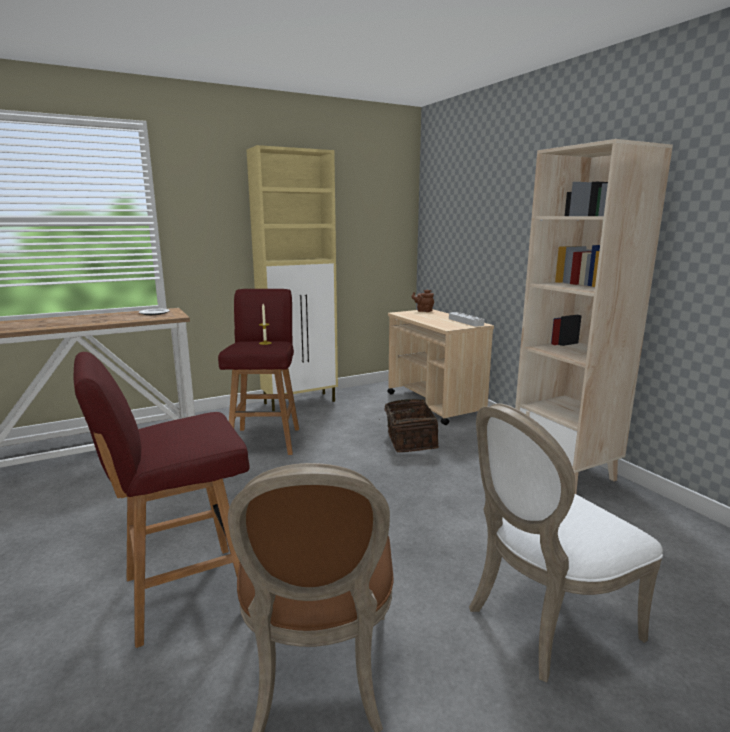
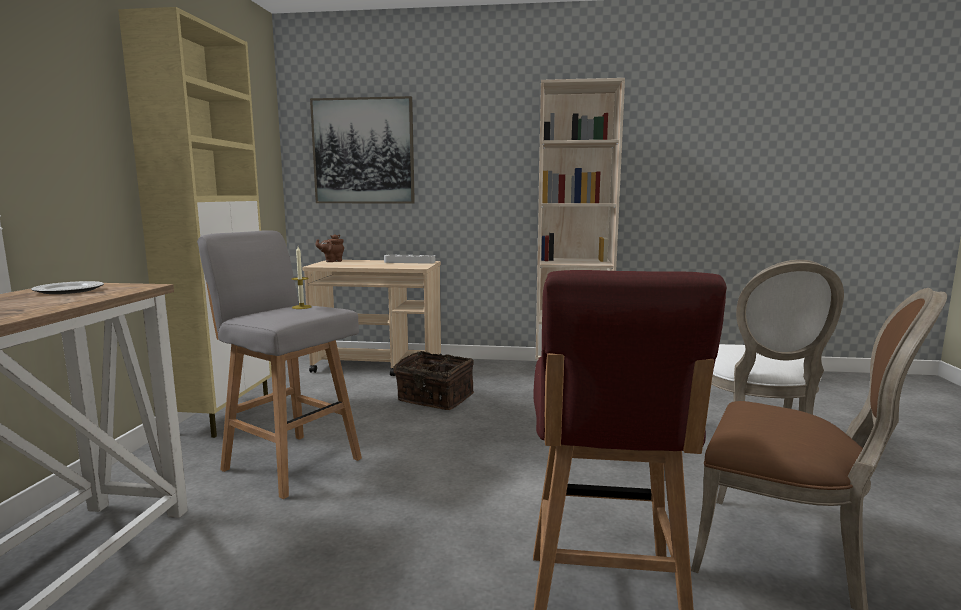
camera: 55 degrees left, 5 degrees down
(265, 440) = (290, 463): red stool -> grey stool
(459, 219) = (363, 151): none -> picture

